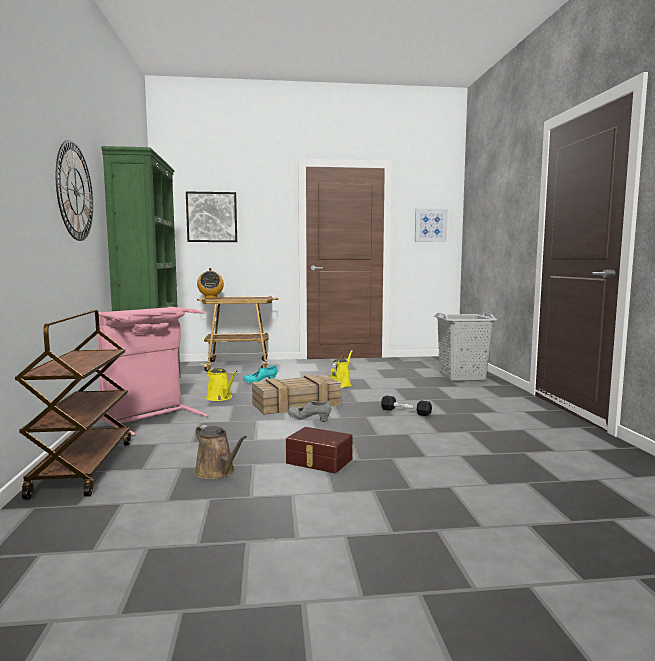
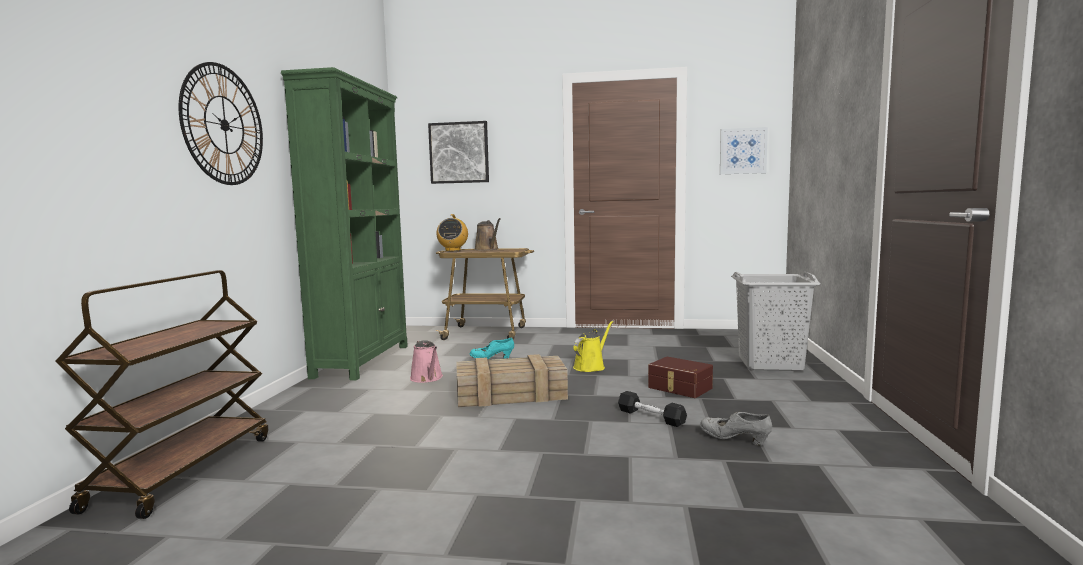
camera: 15 degrees right, 0 degrees up
(150, 417) = (325, 401): pink laundry basket -> none
(217, 472) = (324, 497): brown watering can -> brown watering can (487, 249)
(220, 398) = (427, 378): yellow watering can -> pink watering can
(309, 420) = (509, 420): grey shoe -> grey shoe (734, 440)
(318, 461) = (468, 494): brown storage box -> brown storage box (679, 388)

